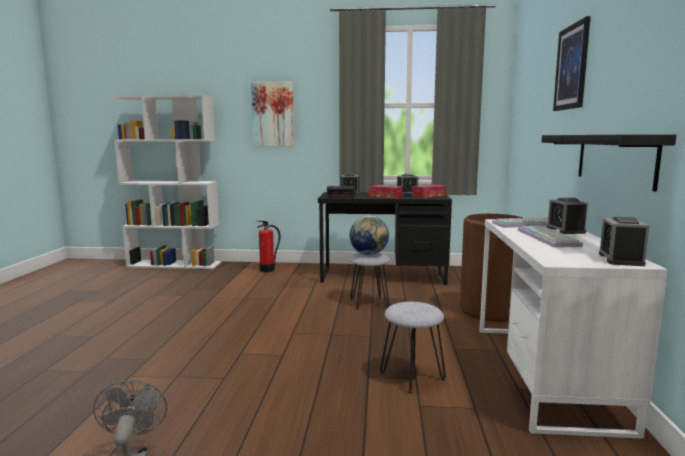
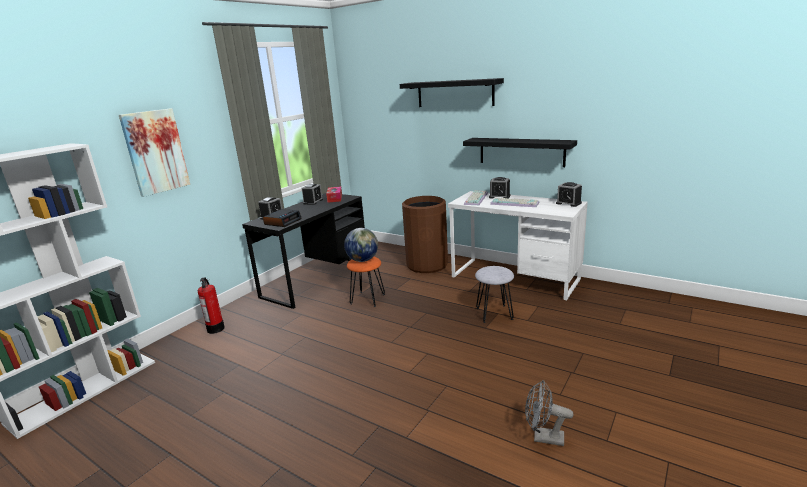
camera: 60 degrees left, 10 degrees up
(368, 303) = (367, 299): grey stool -> orange stool
(385, 196) = (313, 209): tissue box -> none
(572, 67) = (455, 93): picture -> black shelf

